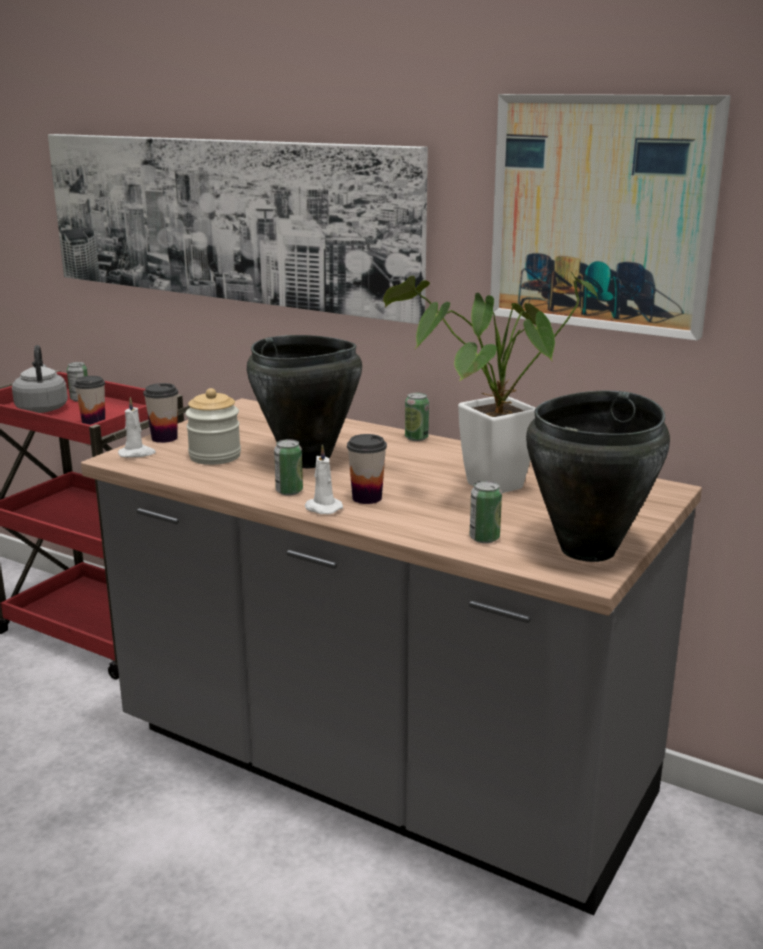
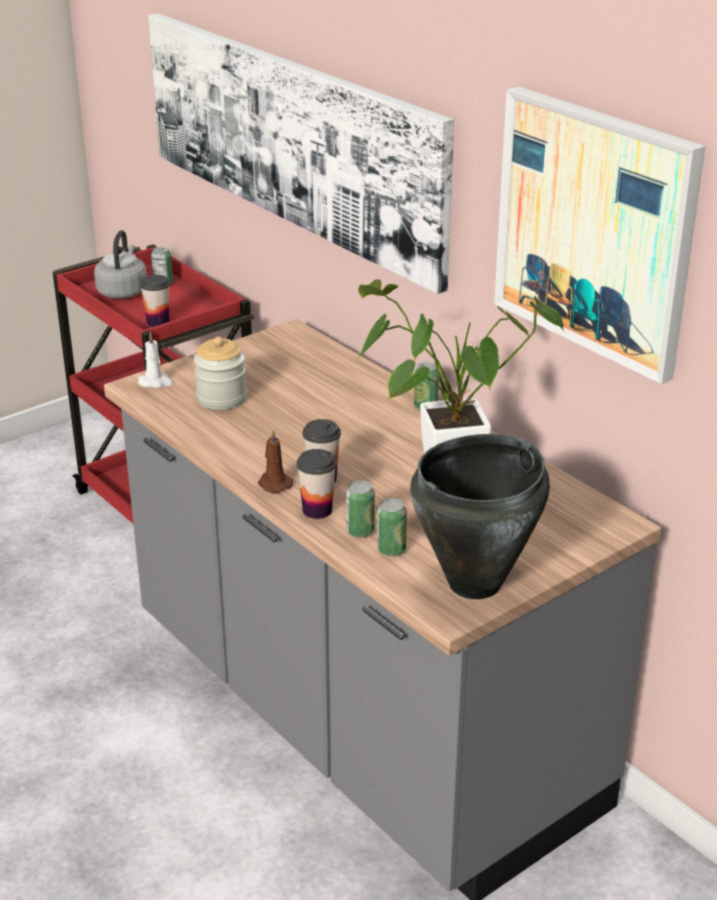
camera: 20 degrees right, 10 degrees up
(164, 438) = (191, 365): cup -> cup (317, 510)
(289, 491) = (259, 457): can -> can (360, 531)
(307, 461) = (300, 420): black cooking pot -> none
(322, 508) = (274, 484): white candle -> brown candle

